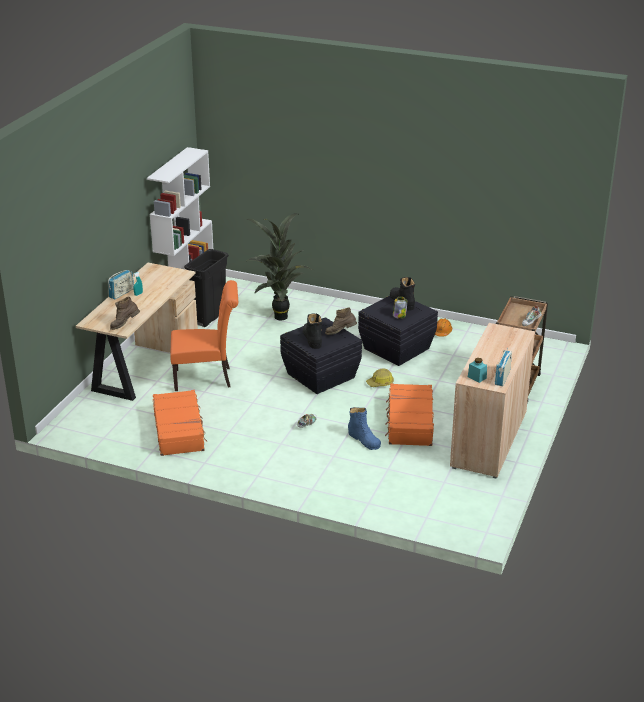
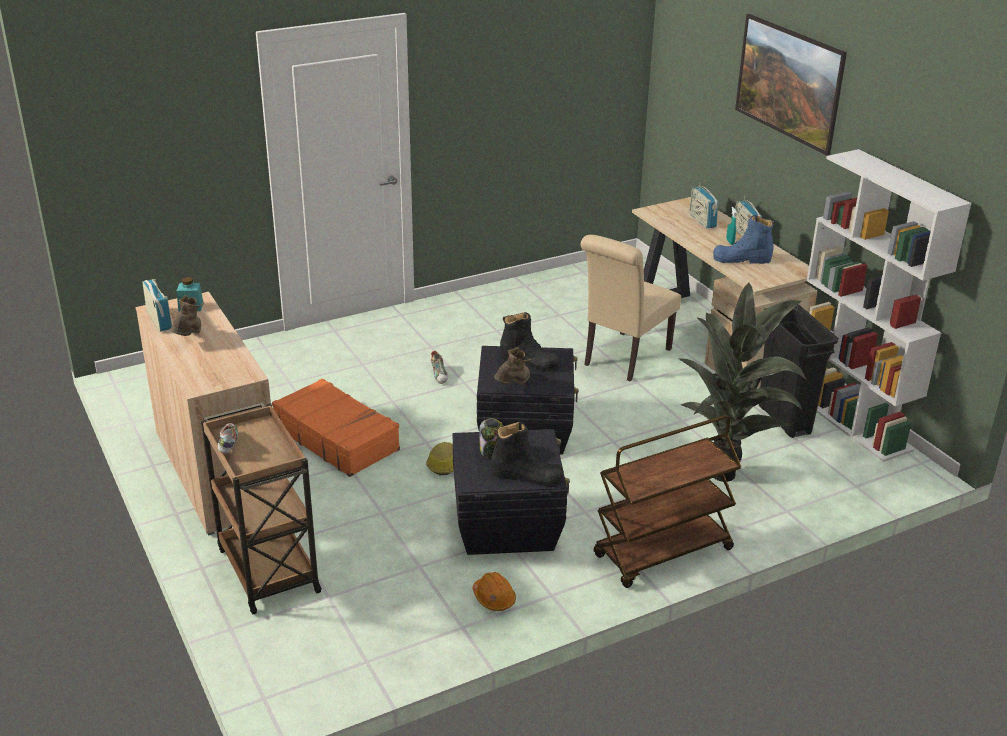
camera: 130 degrees right, 0 degrees up
(106, 203) = (785, 107): none -> picture
(115, 311) = (702, 220): none -> radio
(124, 325) = (660, 215): brown boot -> brown boot (189, 337)
(179, 430) = (539, 308): orange suitcase -> none
(207, 378) = (623, 359): orange chair -> beige chair
(358, 310) = (663, 554): none -> brown cart
(364, 440) = (357, 394): blue boot -> blue boot (742, 259)

